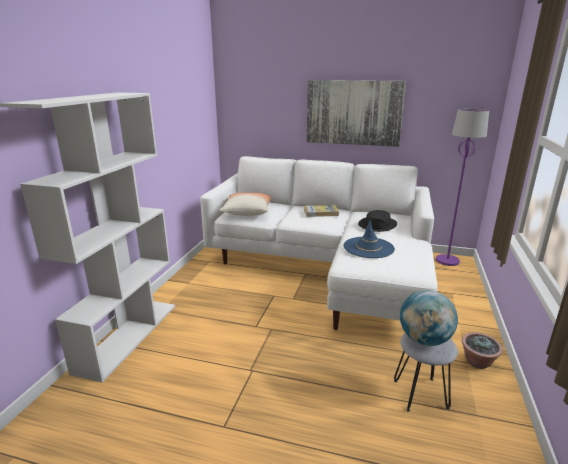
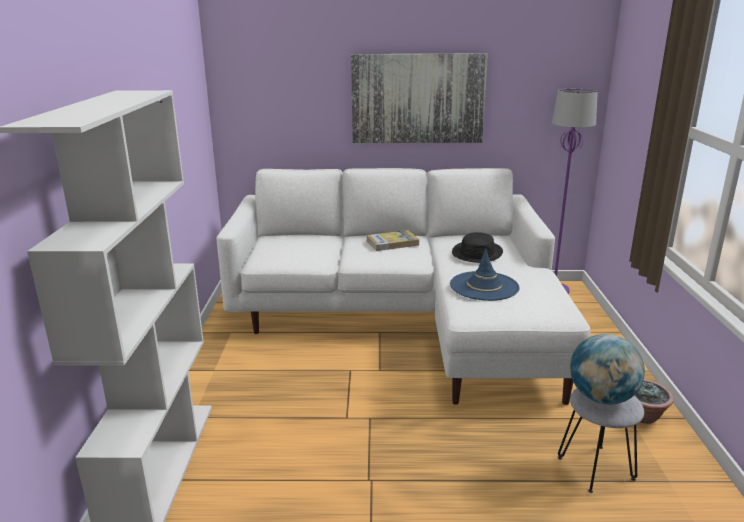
camera: 15 degrees left, 0 degrees up
(247, 211) = (286, 252): pillow -> none

